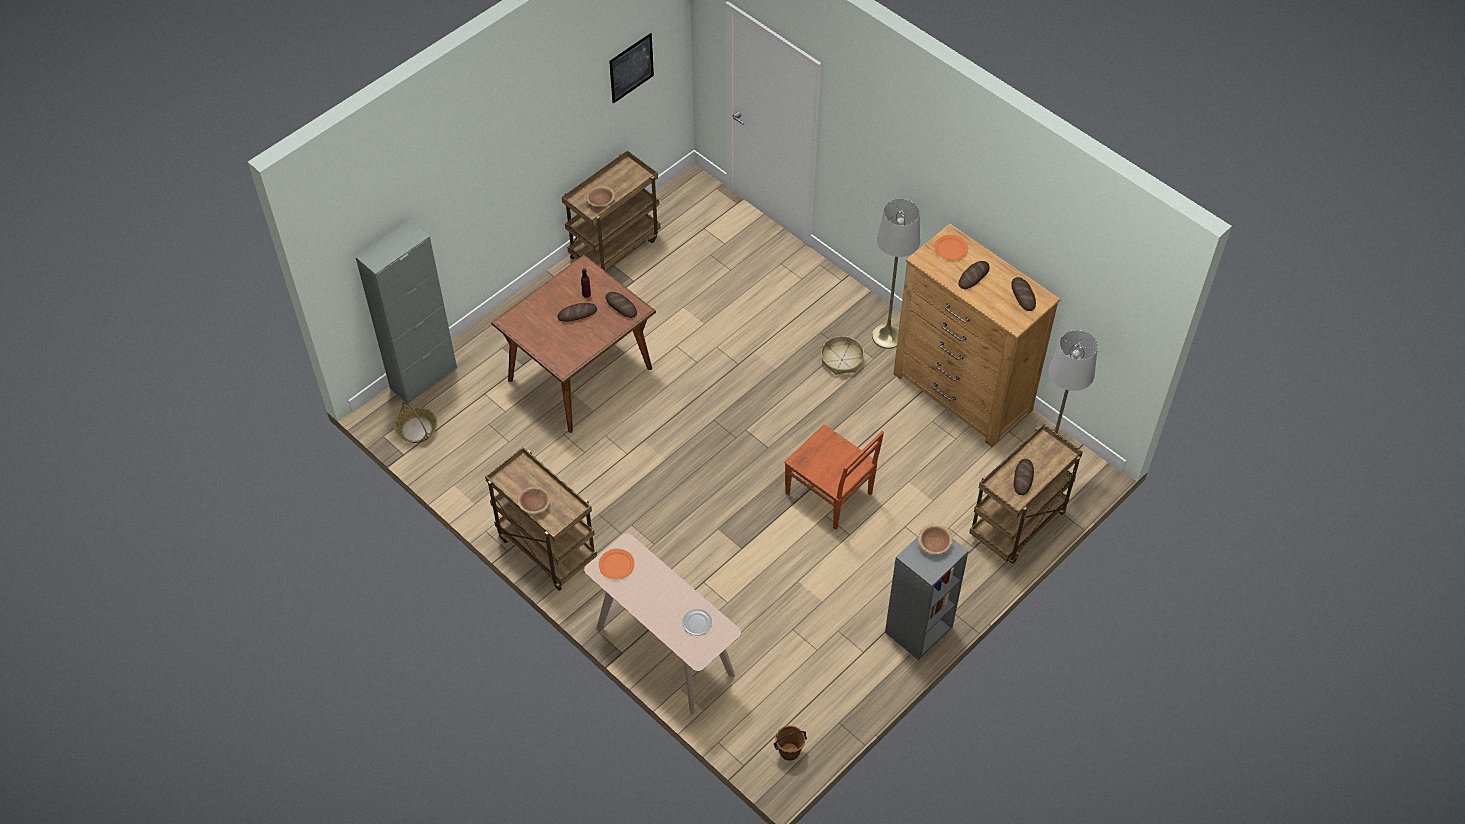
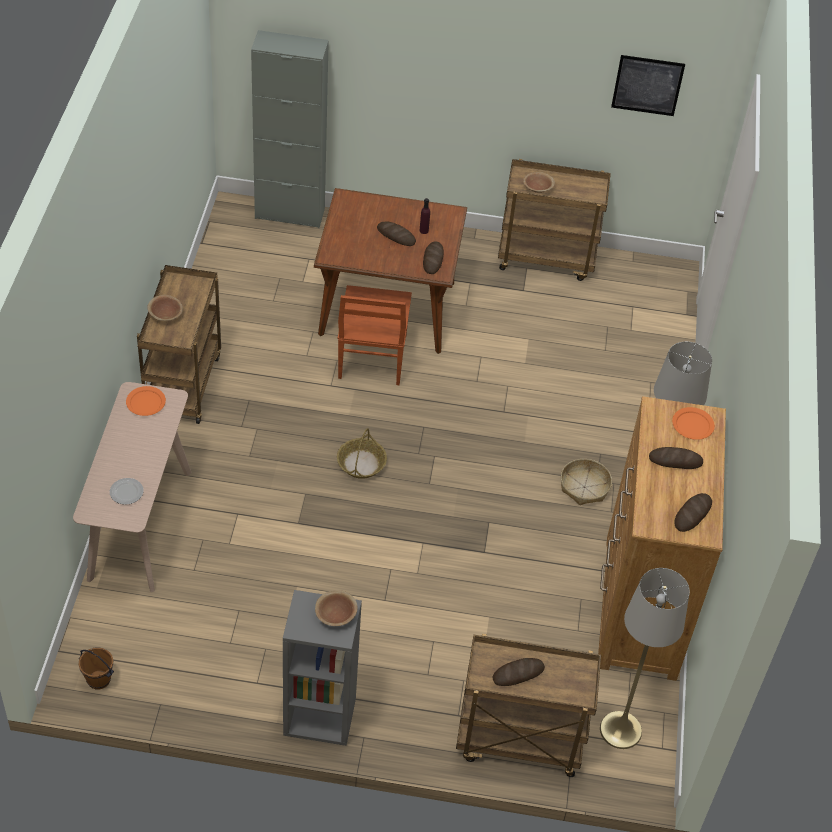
camera: 50 degrees right, 5 degrees down
(417, 429) = (234, 237): basket -> basket (361, 464)
(830, 495) = (417, 560): brown chair -> brown chair (372, 358)

